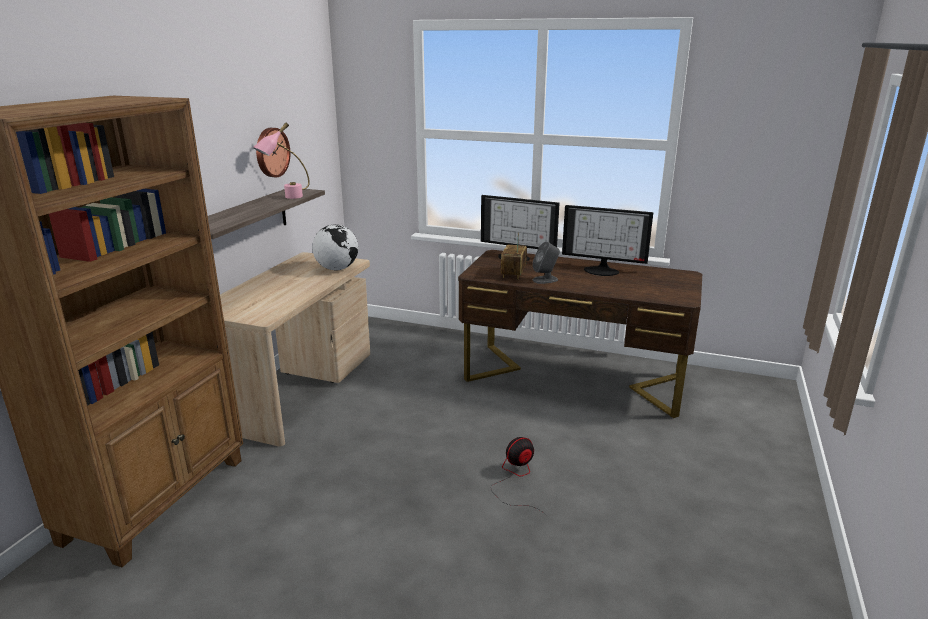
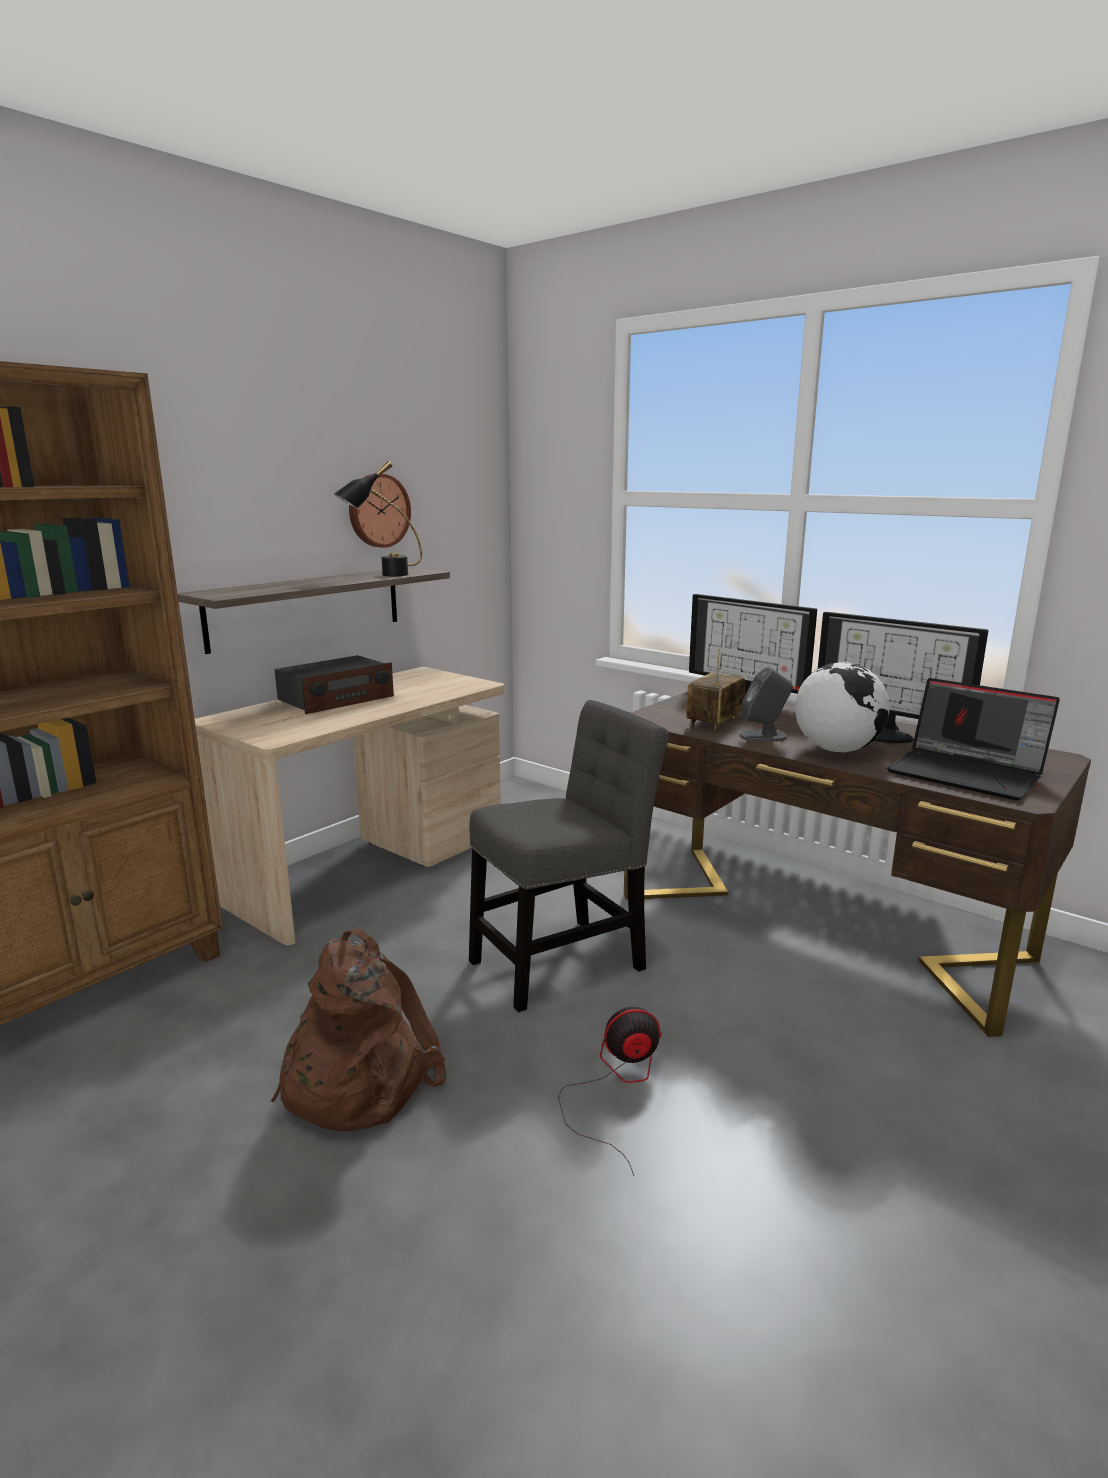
camera: 20 degrees right, 5 degrees down
(270, 284) = (336, 699): none -> radio
(286, 198) = (382, 575): pink table lamp -> black table lamp
(337, 269) = (446, 690): globe -> globe (836, 750)
(378, 507) = (355, 1078): none -> brown backpack
(453, 422) = (564, 961): none -> grey chair
(654, 289) = (967, 774): none -> laptop

